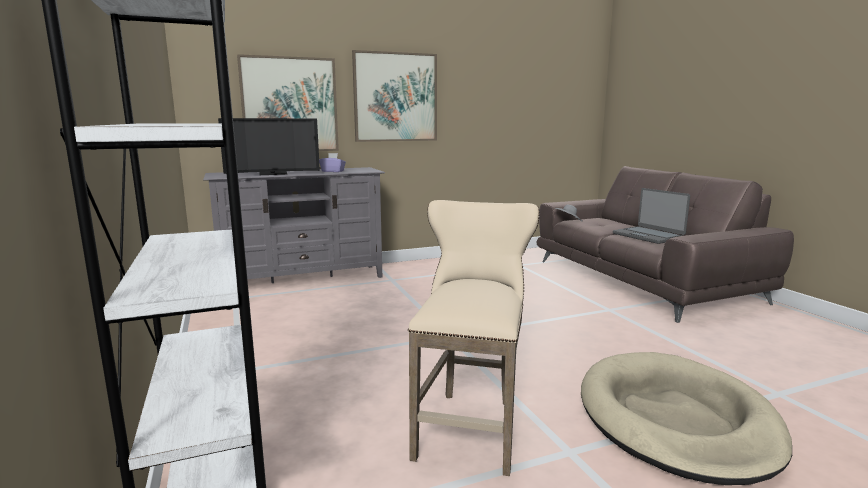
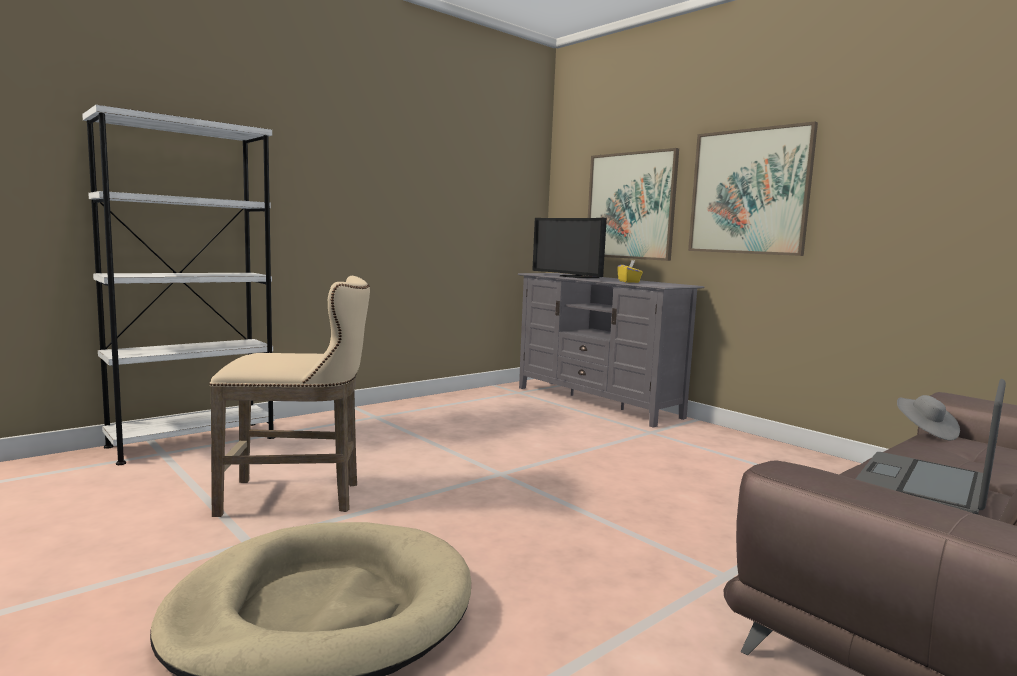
camera: 70 degrees right, 5 degrees down
(333, 171) = (629, 282): purple tissue box -> yellow tissue box

